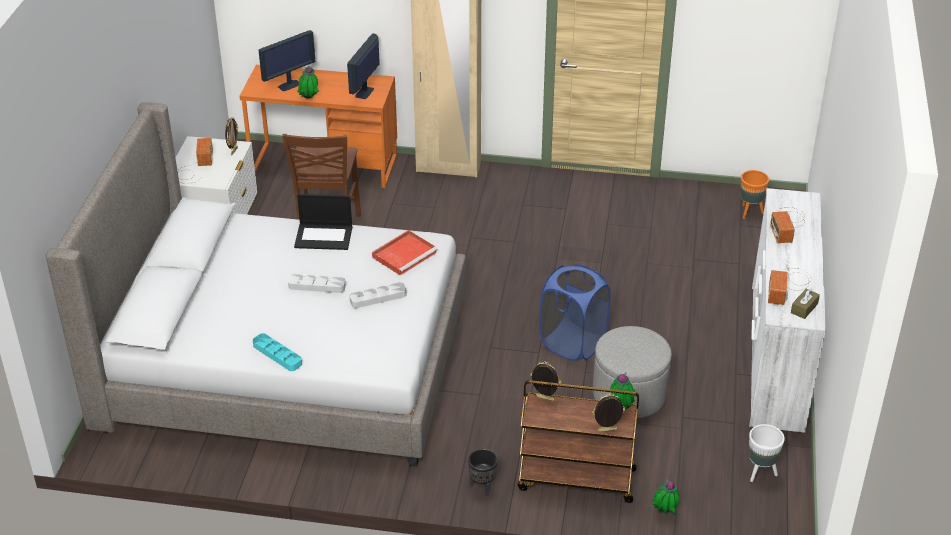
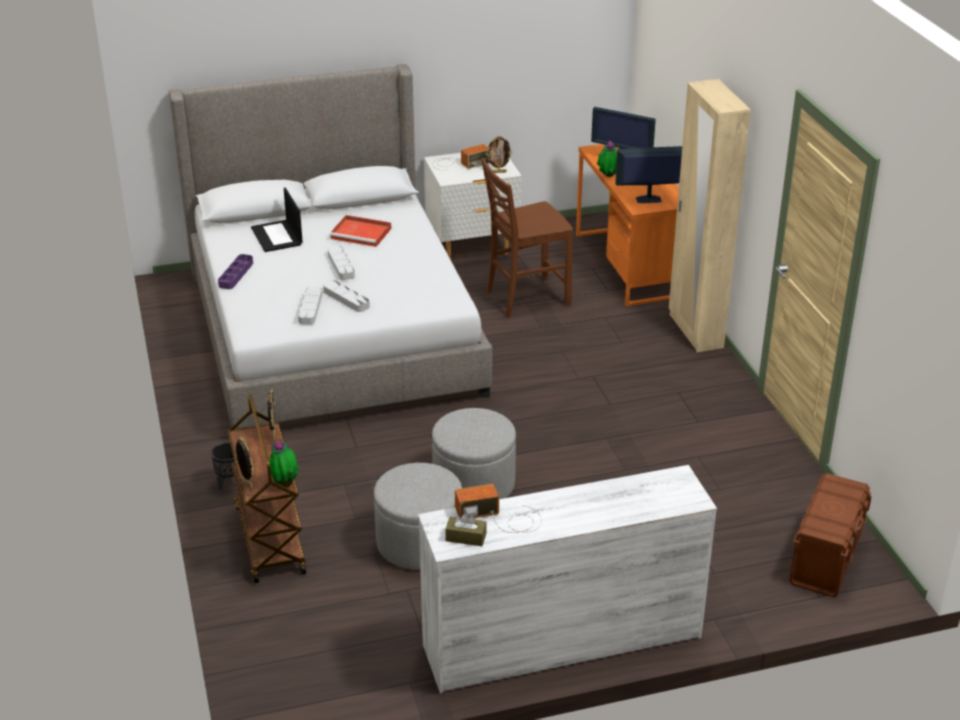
camera: 65 degrees right, 5 degrees down
(277, 355) = (236, 274): turquoise tray -> purple tray
(324, 236) = (416, 250): laptop -> laptop (277, 236)
(380, 322) = (310, 308): none -> grey tray
(405, 254) = (421, 295): red tray -> red tray (362, 233)
(572, 343) = (474, 484): blue laundry basket -> grey ottoman
(664, 513) = (251, 611): potted plant -> none
(749, 212) = (825, 559): orange planter -> brown storage box
(760, 472) = (351, 670): white planter -> none
(788, 224) = (625, 494): radio -> none

